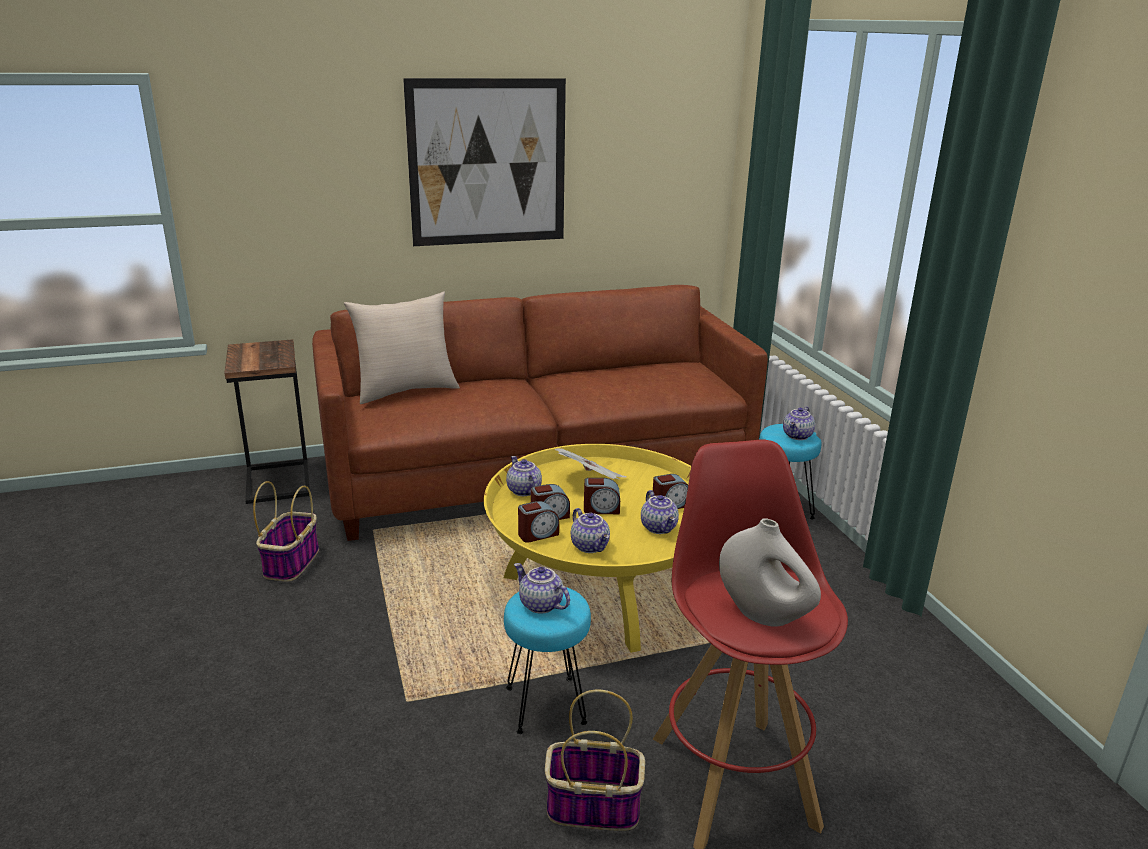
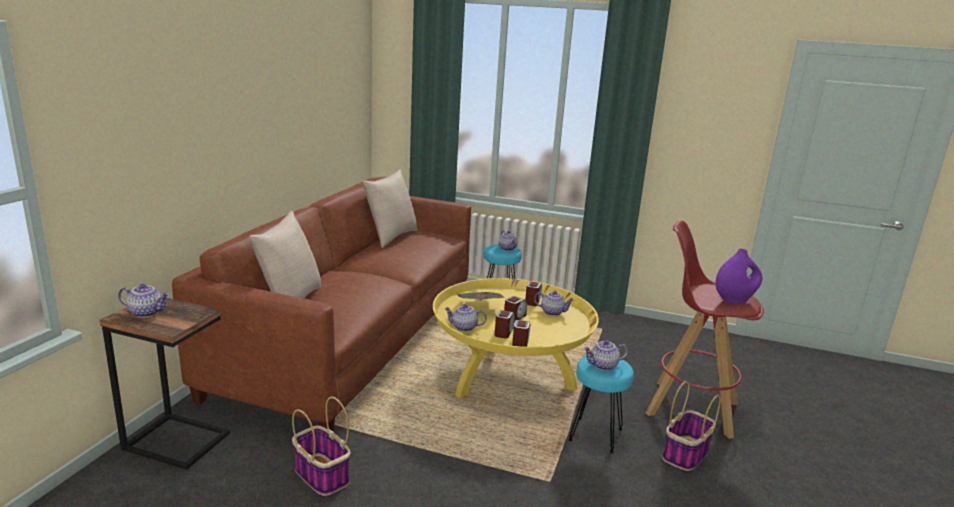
camera: 55 degrees left, 5 degrees down
(488, 163) = (266, 101): picture -> none
(591, 546) = (551, 334): teapot -> teapot (147, 312)
(648, 367) = (391, 237): none -> beige pillow
(763, 615) = (734, 300): white vase -> purple vase

